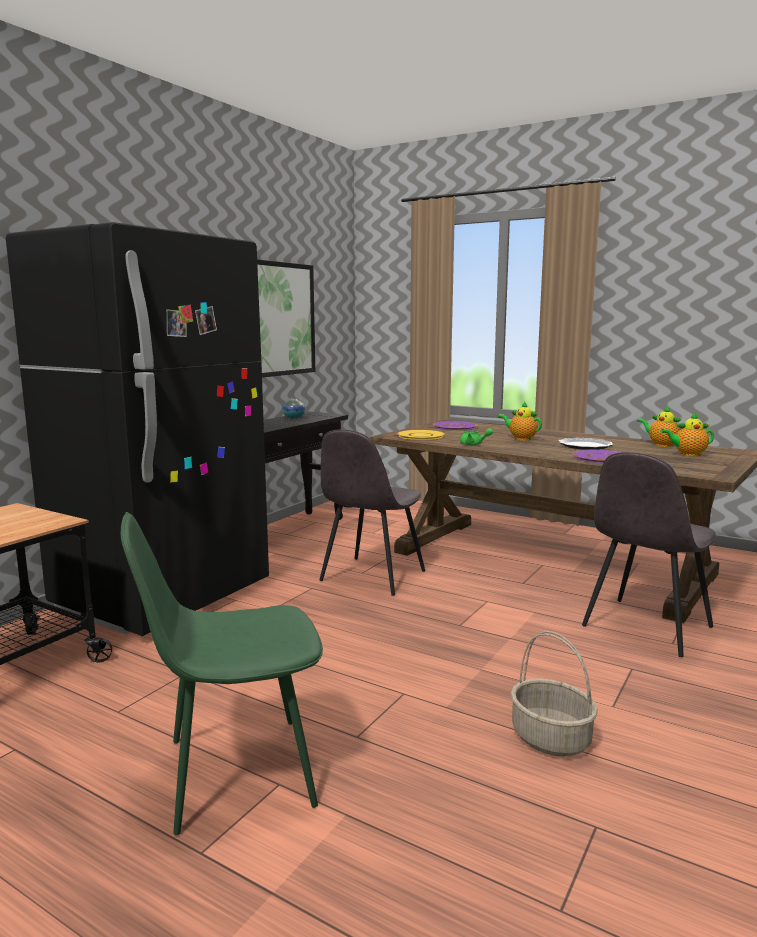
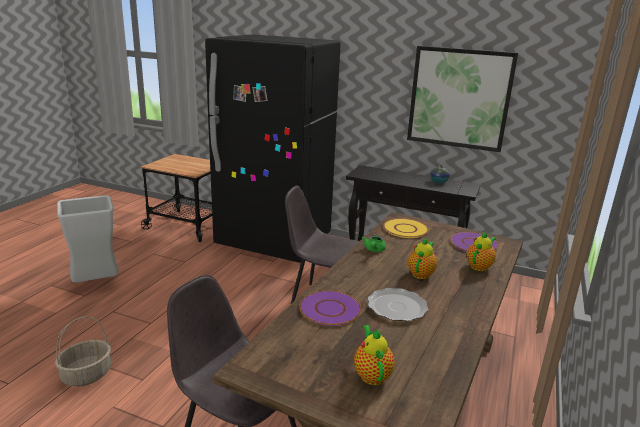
camera: 80 degrees right, 10 degrees up
(234, 772) = (97, 284): green chair -> grey trash can
(661, 445) = (435, 365): teapot -> teapot (480, 266)

